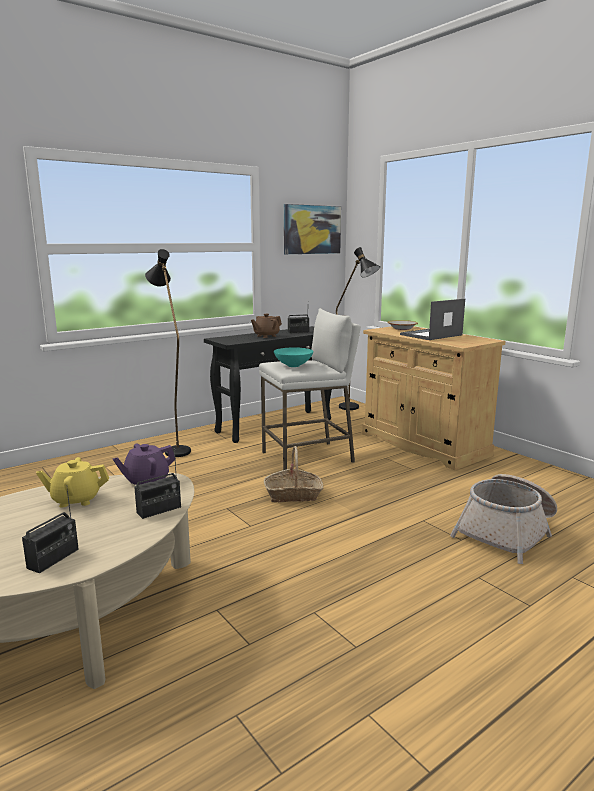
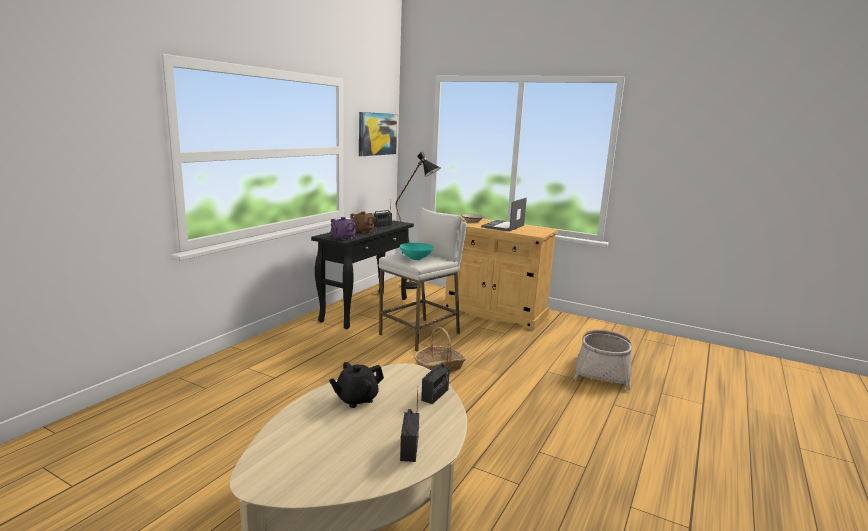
camera: 25 degrees left, 0 degrees up
(76, 499) = (356, 399): yellow teapot -> black teapot
(146, 481) = (392, 374): purple teapot -> purple teapot (343, 238)
(174, 449) = (297, 342): black floor lamp -> none

